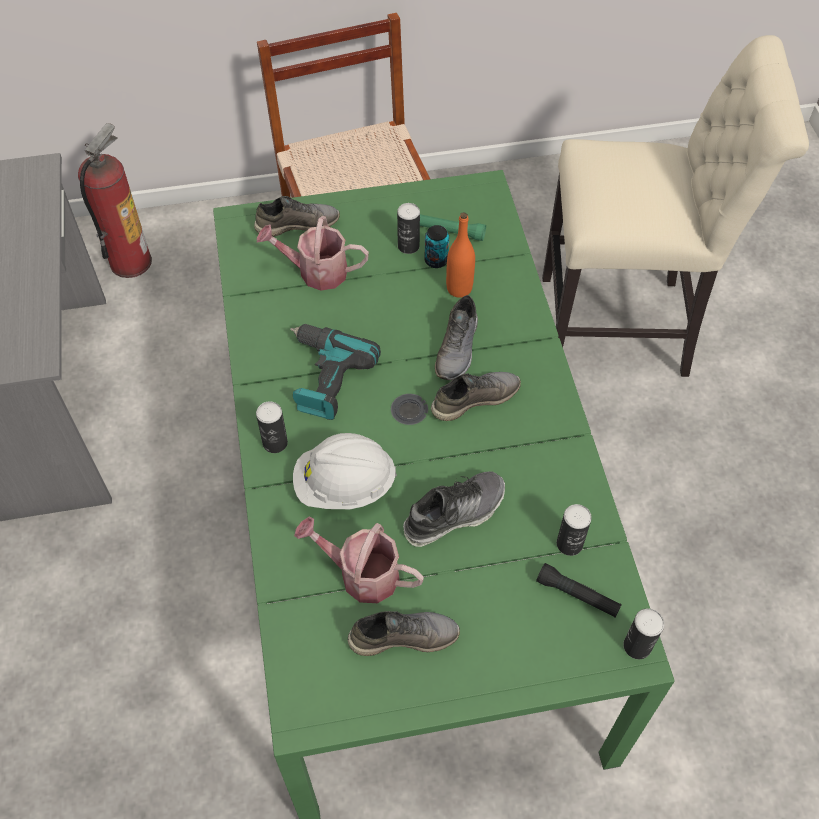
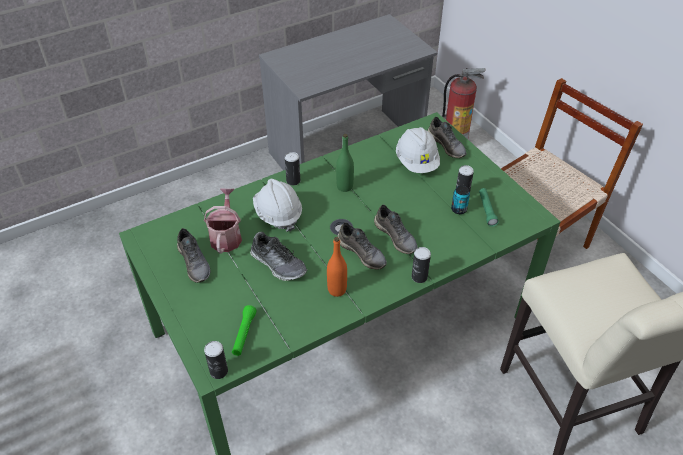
camera: 70 degrees right, 10 degrees down
(316, 272) = (417, 162): watering can -> white hard hat
(324, 377) = (344, 186): power drill -> green bottle
(458, 348) = (396, 236): grey shoe -> grey shoe turned 120 degrees counterclockwise
(459, 288) = (443, 225): orange bottle -> orange bottle (337, 290)
(569, 544) = (278, 322): can -> can (419, 277)
(577, 595) = (244, 334): black flashlight -> green flashlight

